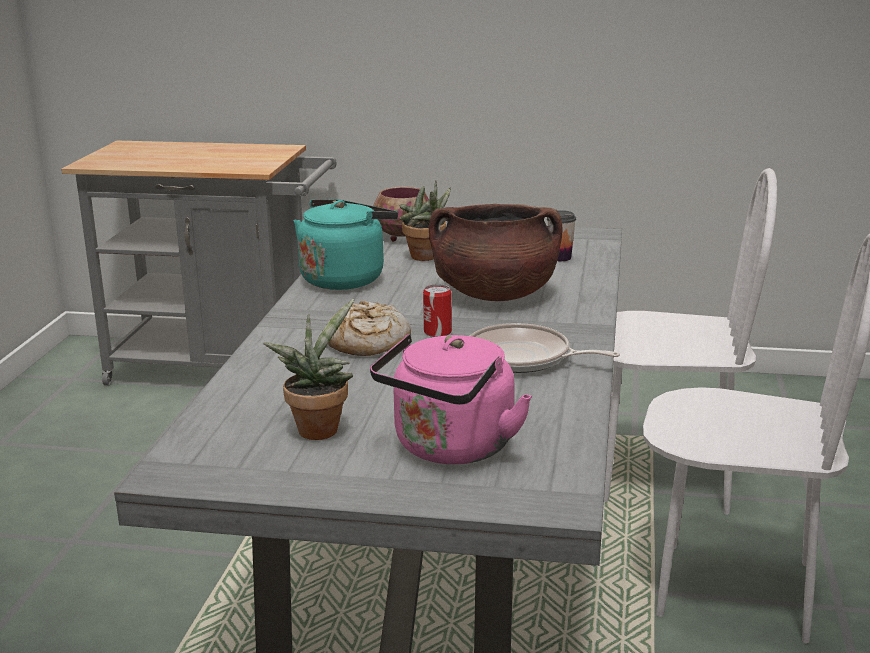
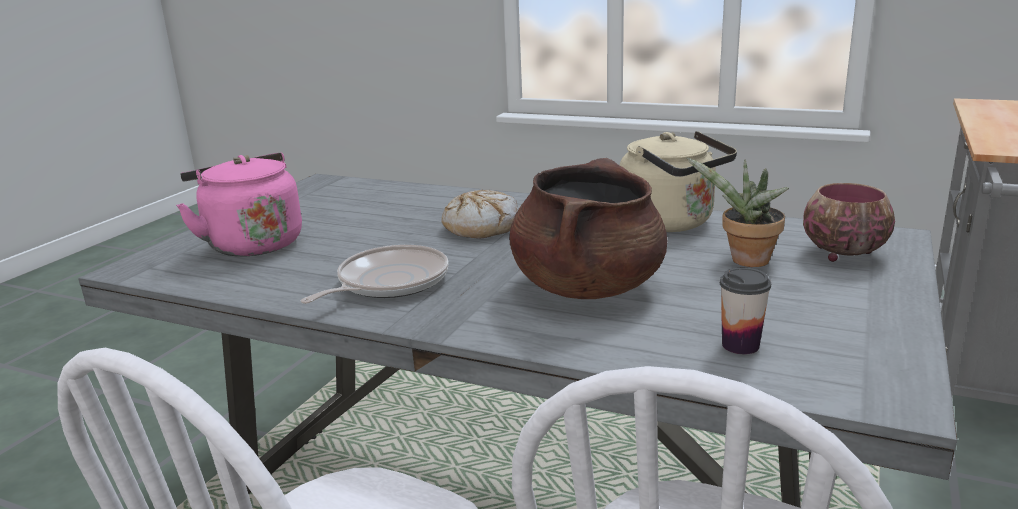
camera: 105 degrees right, 0 degrees up
(319, 428) = (336, 211): potted plant -> none
(345, 278) = (671, 223): turquoise kettle -> beige kettle
(437, 332) = (487, 253): can -> none

